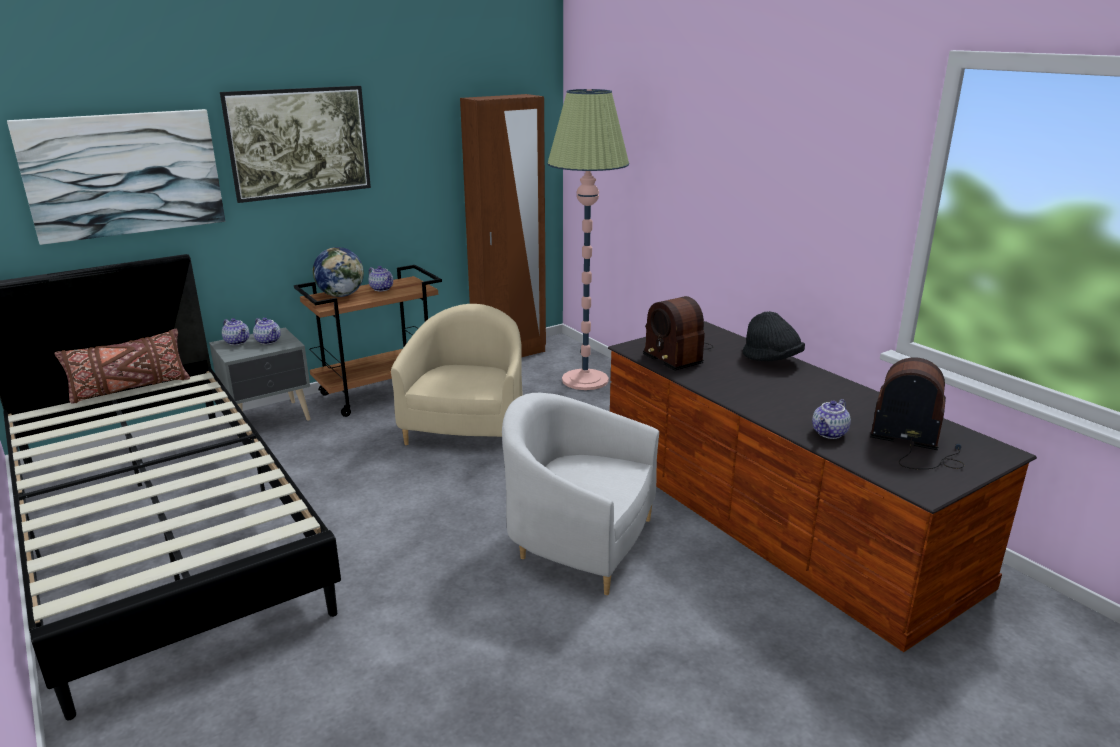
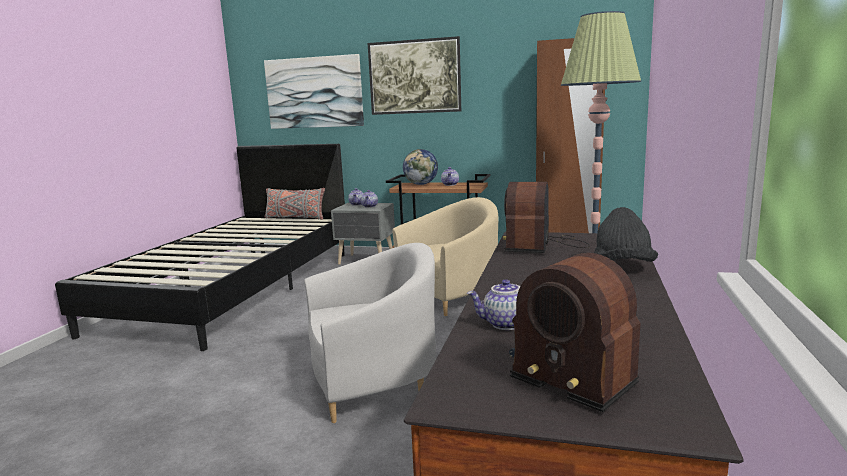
camera: 50 degrees right, 10 degrees down
(130, 389) = (295, 218): brown pillow -> grey pillow
(579, 542) = (372, 381): white armchair -> white armchair turned 90 degrees clockwise
(915, 445) = (570, 367): radio -> radio turned 150 degrees clockwise

